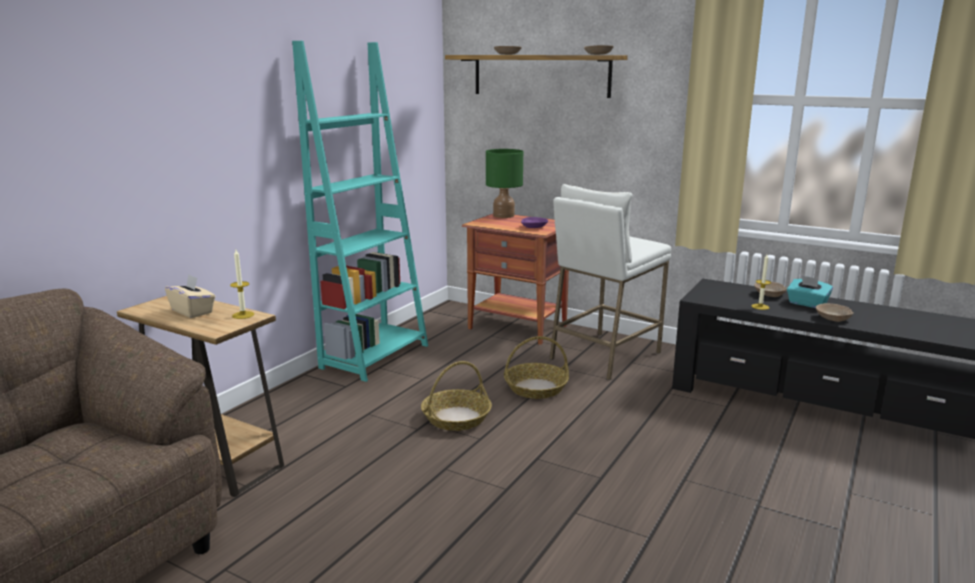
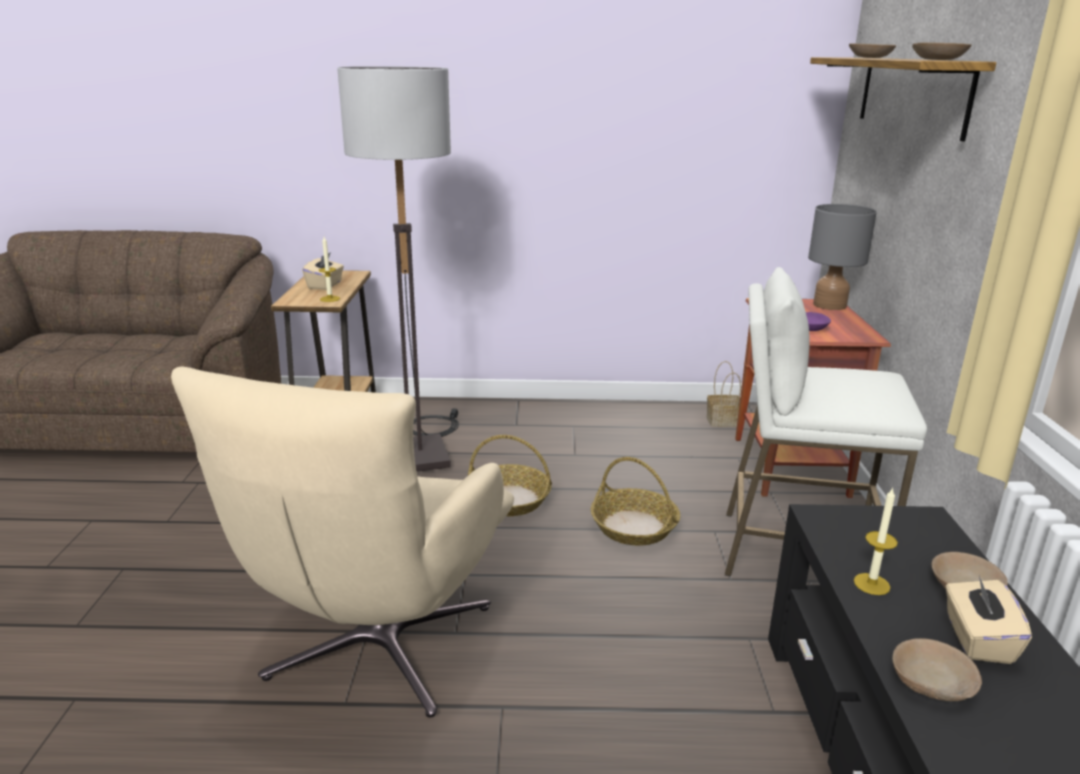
camera: 60 degrees right, 5 degrees up
(329, 433) = (421, 449): none -> floor lamp
(374, 356) = (594, 415): turquoise bookcase -> none
(441, 324) = (722, 421): none -> basket
(503, 215) = (830, 305): green table lamp -> grey table lamp
(591, 509) = (380, 642): none -> beige armchair
(807, 304) = (977, 639): turquoise tissue box -> beige tissue box

